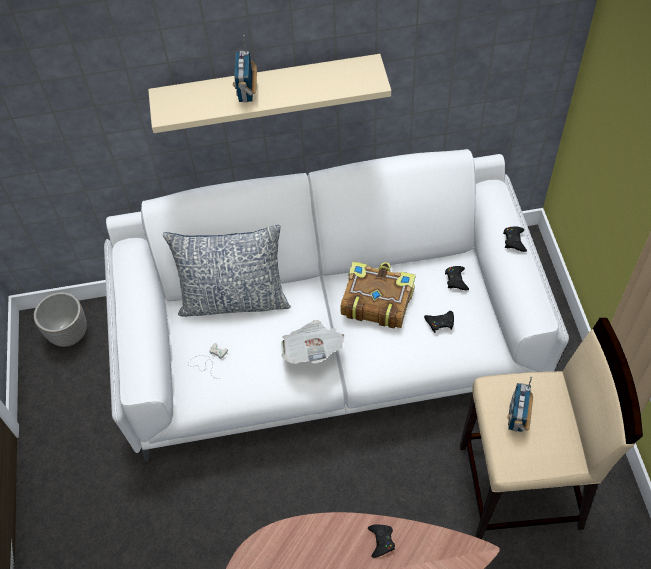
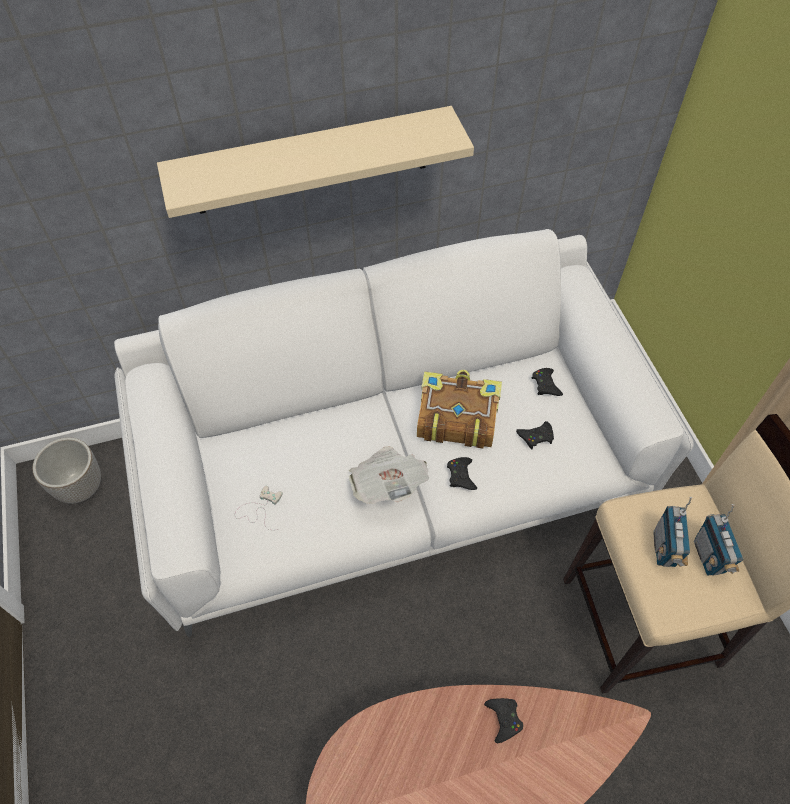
camera: 10 degrees left, 0 degrees up
(234, 299) = (283, 429): pillow -> none
(247, 92) = (288, 159): radio -> radio (709, 556)
(514, 241) = (613, 332): black game controller -> black game controller (461, 476)

